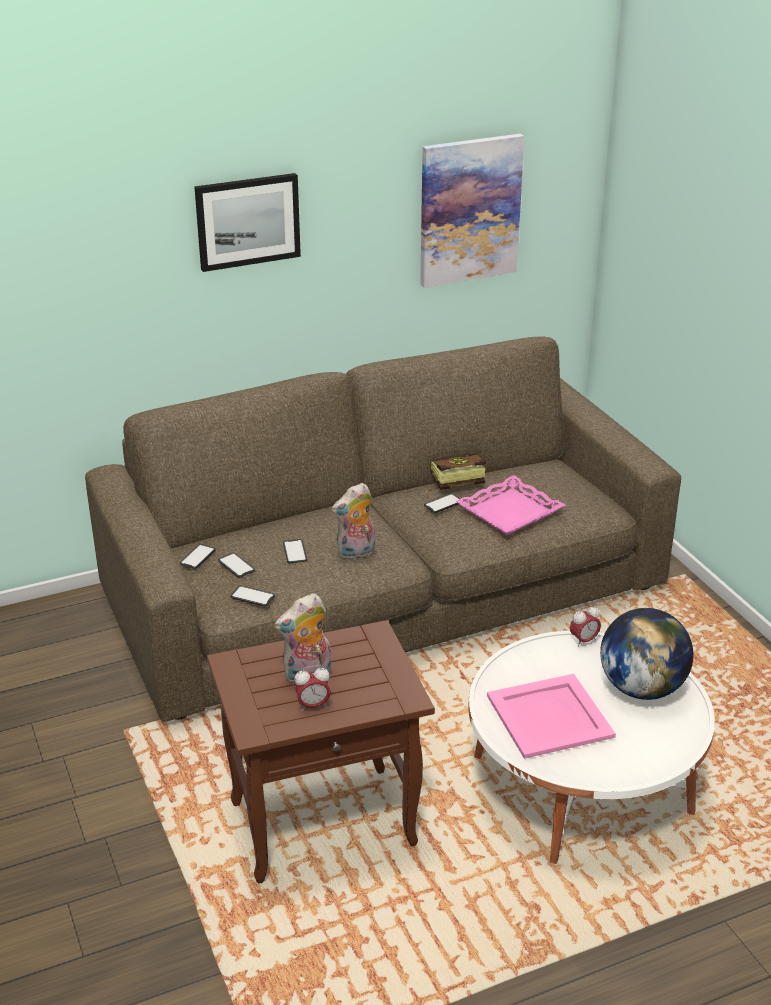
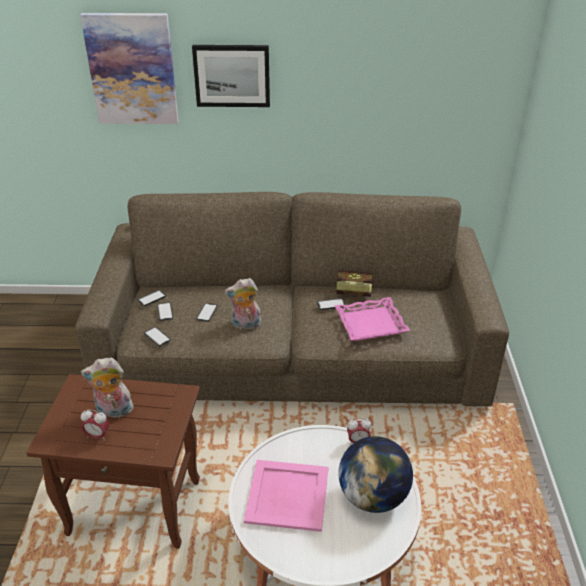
camera: 25 degrees right, 5 degrees up
(469, 210) = (409, 93): picture -> picture (132, 69)

